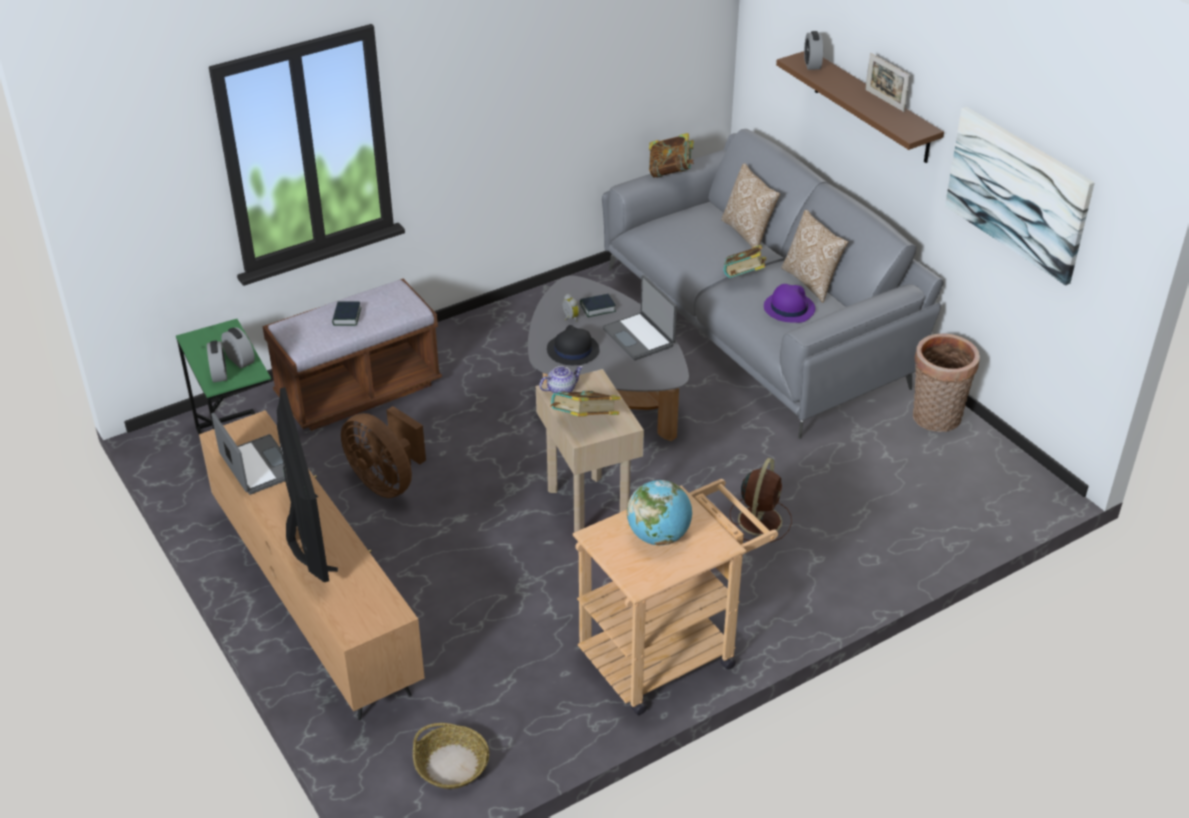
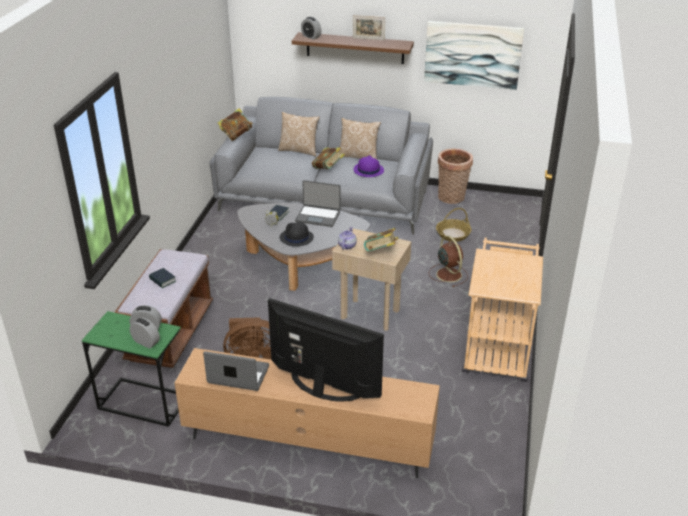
camera: 45 degrees left, 5 degrees down
(451, 765) = (489, 462): basket -> basket (453, 234)
(659, 536) = (504, 272): globe -> none

